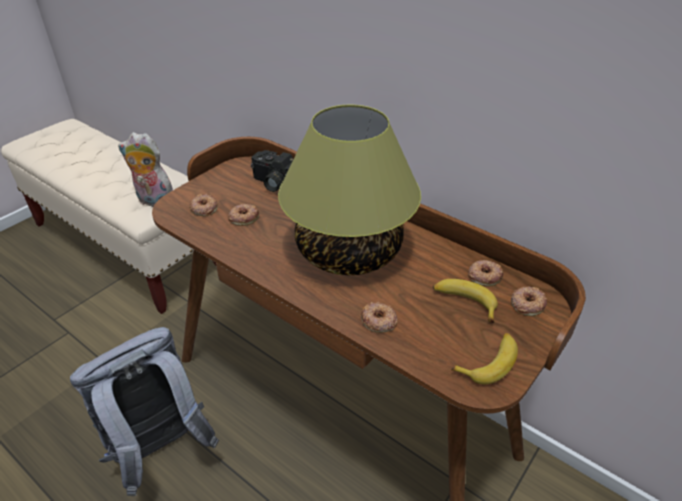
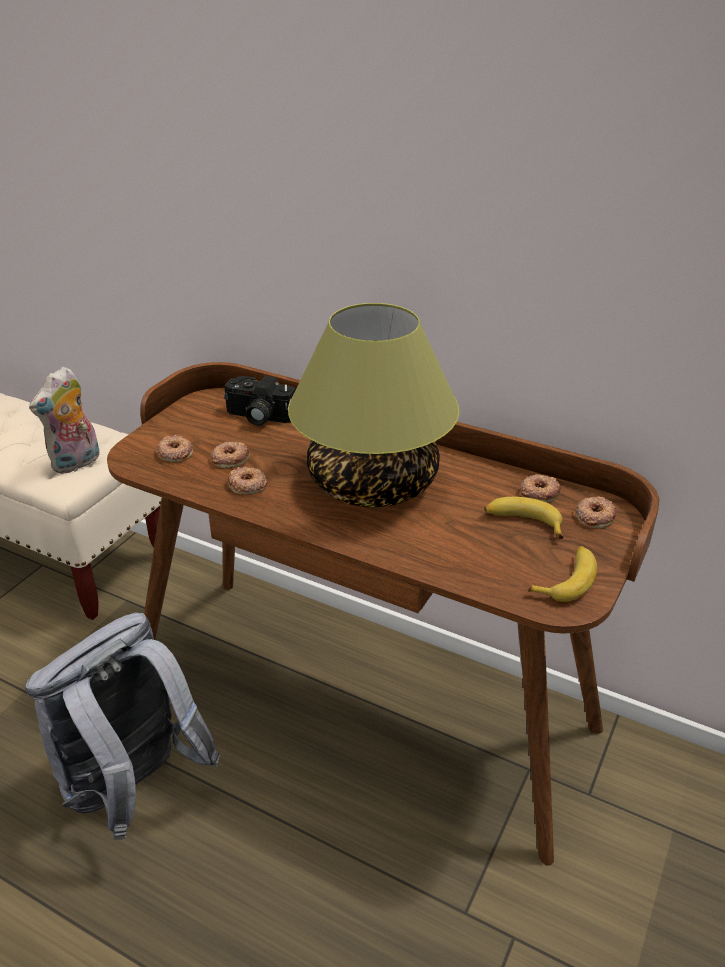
camera: 10 degrees left, 5 degrees down
(153, 201) = (76, 463): plush toy -> plush toy turned 60 degrees counterclockwise
(378, 320) = (430, 552): donut -> donut (247, 485)

